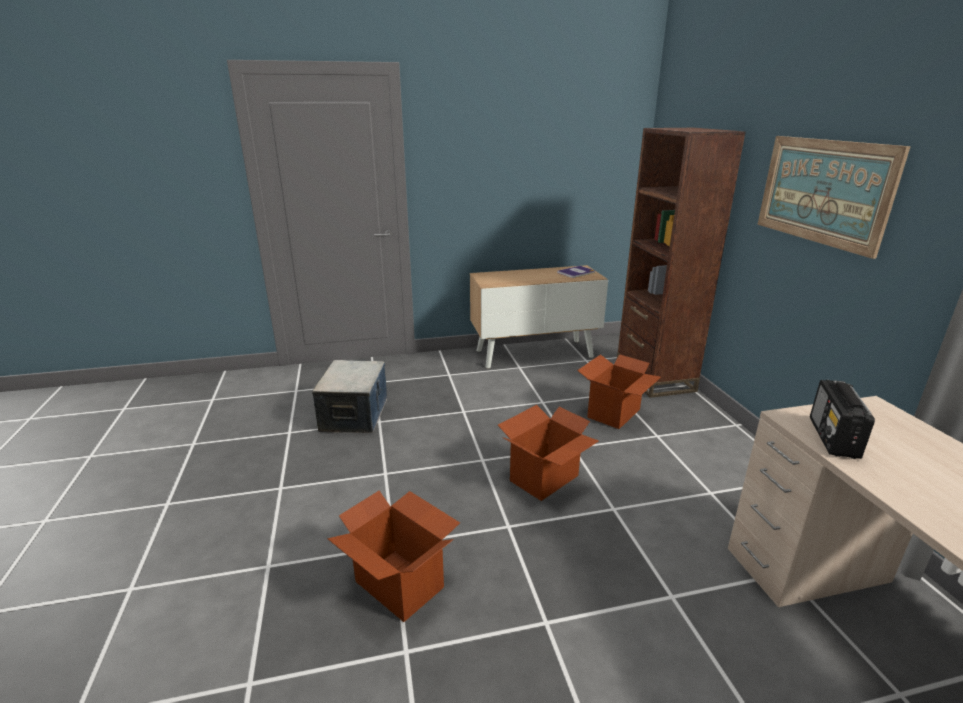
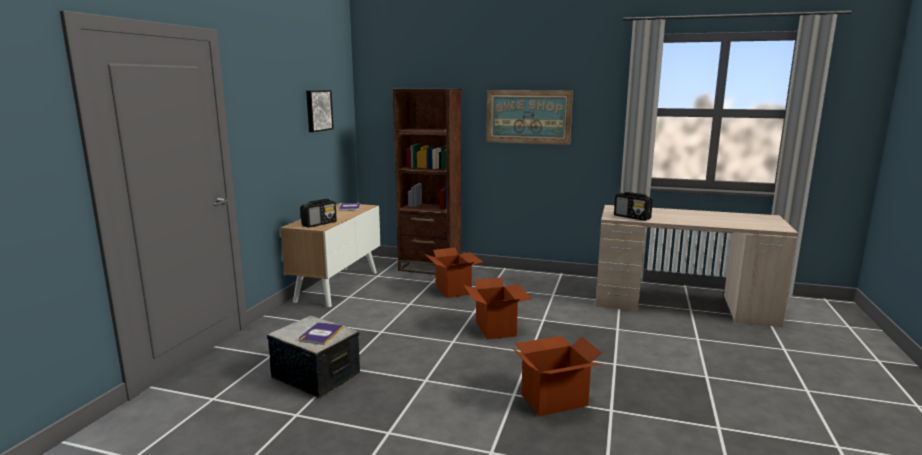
camera: 60 degrees left, 10 degrees down
(348, 379) = (321, 334): none -> book
(500, 280) = (319, 224): none -> radio
(564, 151) = (318, 110): none -> picture

